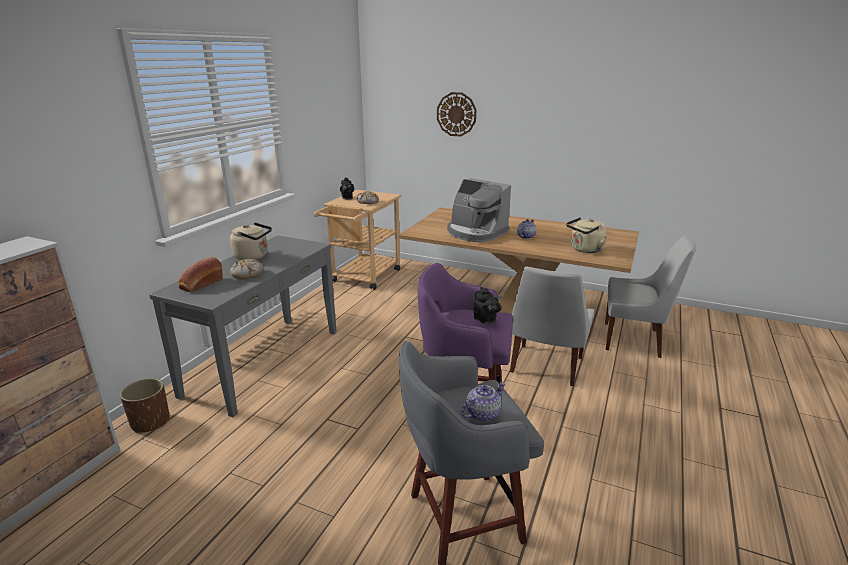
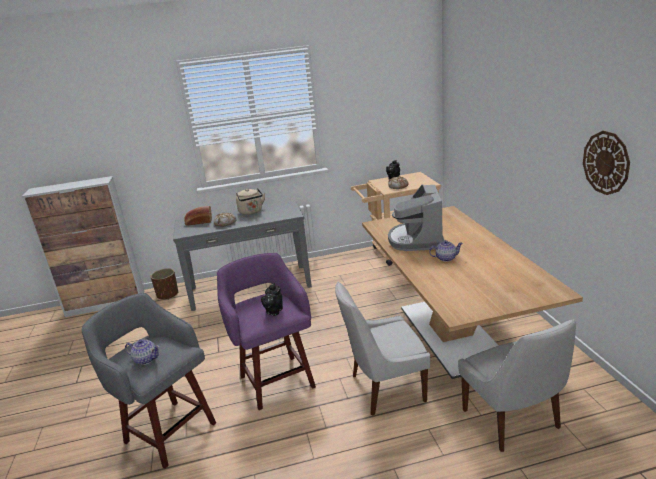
camera: 55 degrees right, 0 degrees up
(456, 114) = (491, 112): wall clock -> wall clock (606, 162)
(585, 250) = (461, 291): beige kettle -> none

